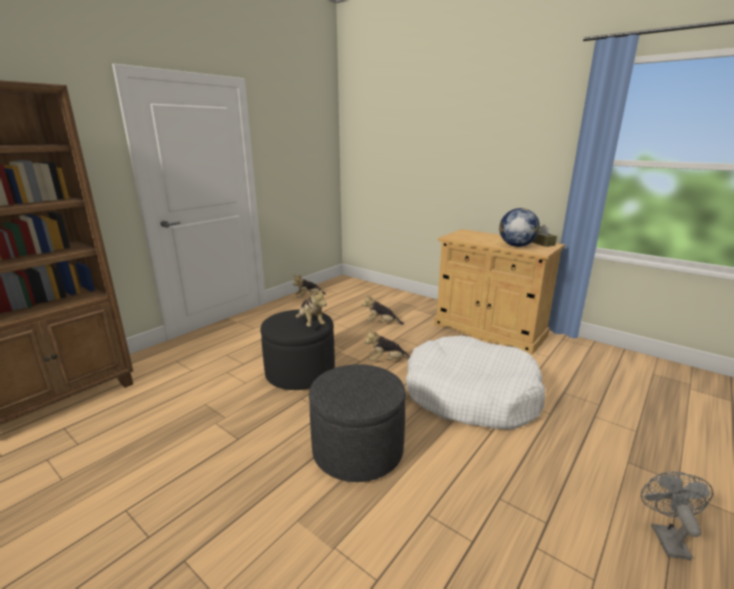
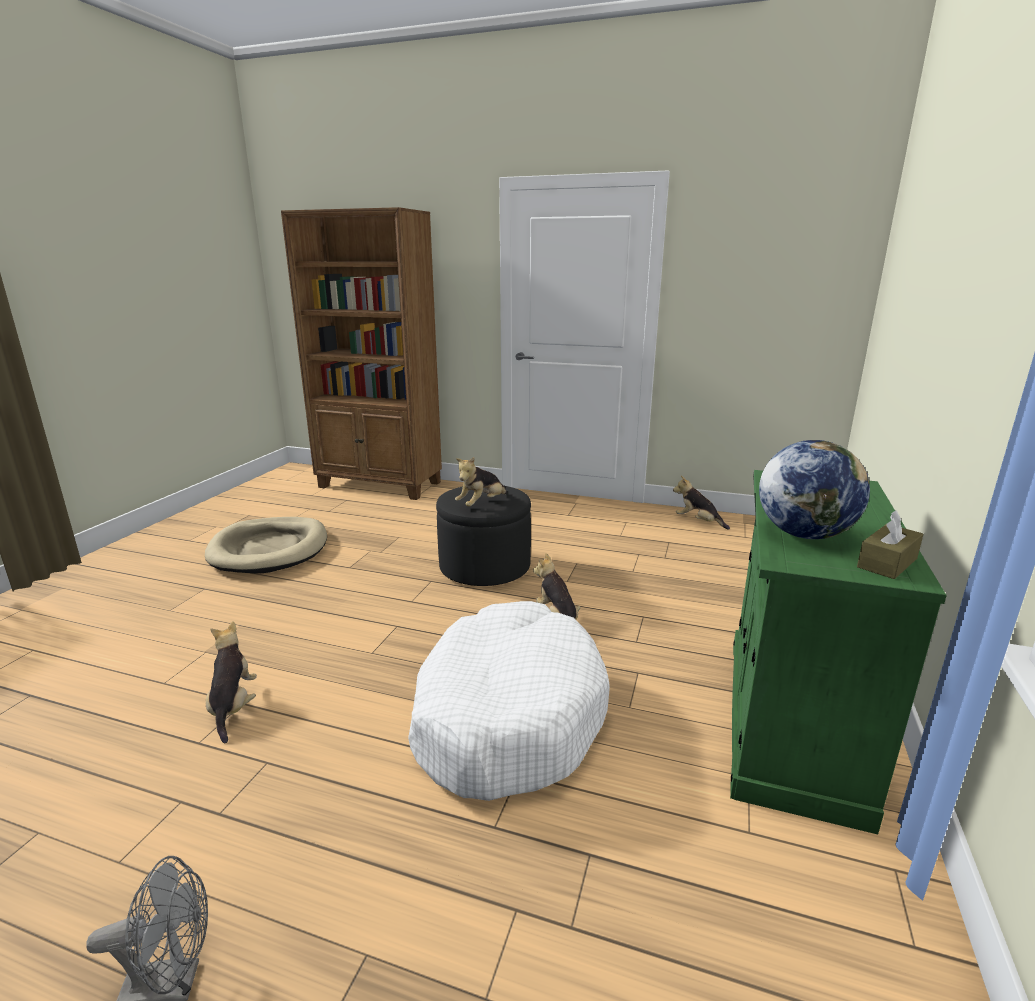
camera: 70 degrees right, 0 degrees up
(132, 497) = (270, 549): none -> beige dog bed
(358, 450) = (345, 636): grey ottoman -> none
(381, 323) = (679, 593): plush toy -> plush toy (233, 706)
(489, 330) = (790, 721): beige cabinet -> green cabinet

